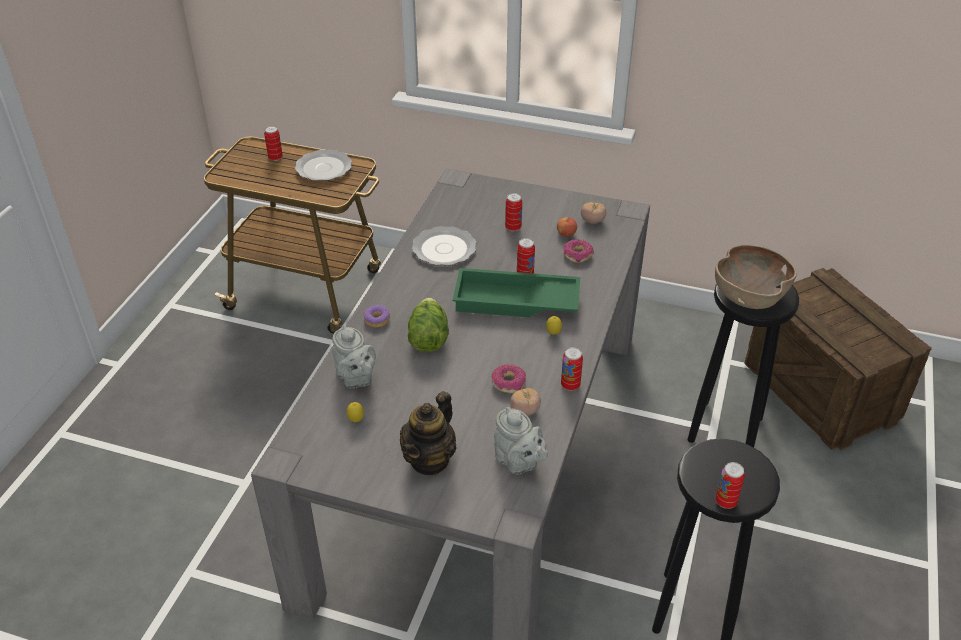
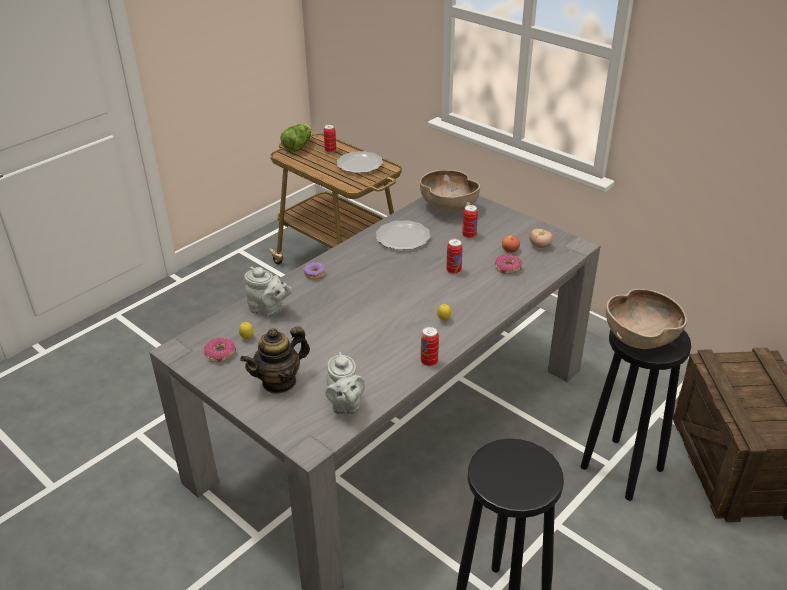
camera: 25 degrees right, 5 degrees down
(356, 378) = (269, 310): grey teapot -> grey teapot turned 60 degrees counterclockwise
(428, 337) = (343, 296): lettuce -> lettuce (298, 146)
(467, 198) = (448, 206): none -> brown bowl
(509, 383) = (381, 345): donut -> donut (220, 353)
(515, 302) = (430, 289): green tray -> none
(525, 411) = (378, 369): tomato -> none
(726, 501) = (496, 492): can -> none

